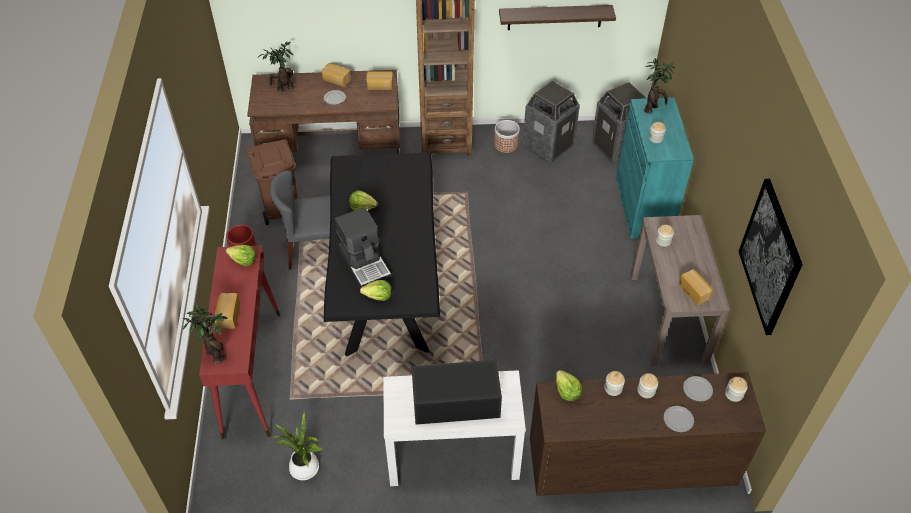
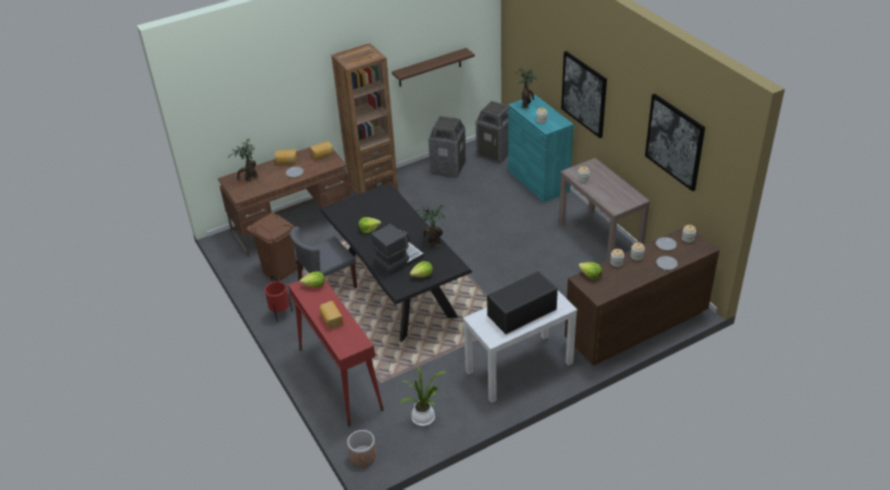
camera: 25 degrees left, 10 degrees down
(215, 353) = (340, 344): potted plant -> potted plant (432, 243)
(365, 263) = (398, 260): coffee machine -> coffee machine turned 75 degrees counterclockwise
(506, 145) = (418, 177): planter -> planter (363, 456)
(695, 291) = (622, 199): bread -> none
(712, 128) = (584, 94): none -> picture

